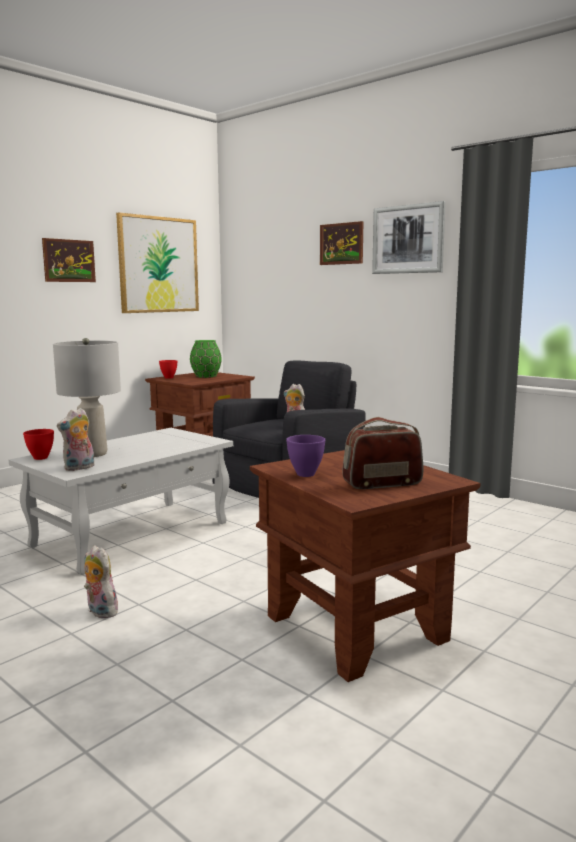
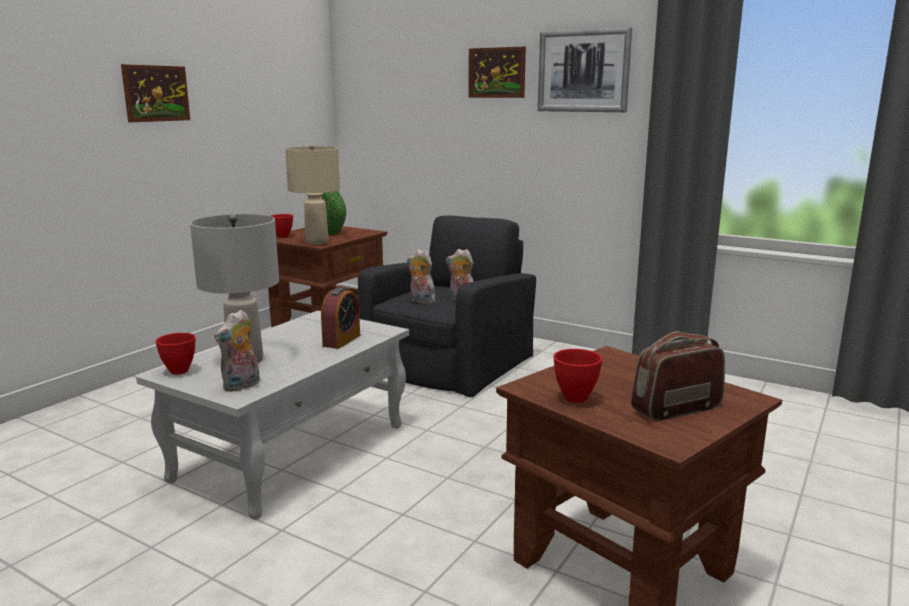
camera: 10 degrees left, 5 degrees up
(100, 611) = (304, 575): plush toy -> plush toy (420, 301)
(158, 265) = (263, 94): picture -> none
(174, 445) = (341, 340): none -> alarm clock
(191, 381) = (316, 242): none -> beige table lamp
(306, 474) = (577, 398): purple bowl -> red bowl

